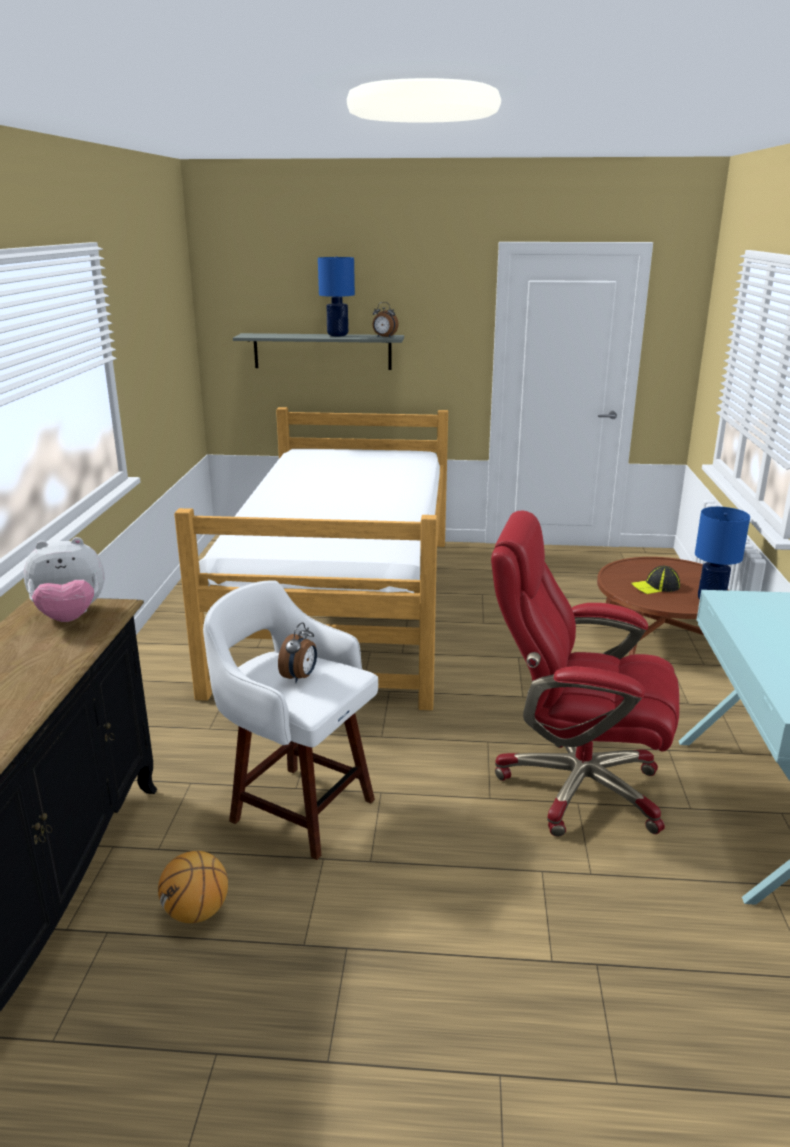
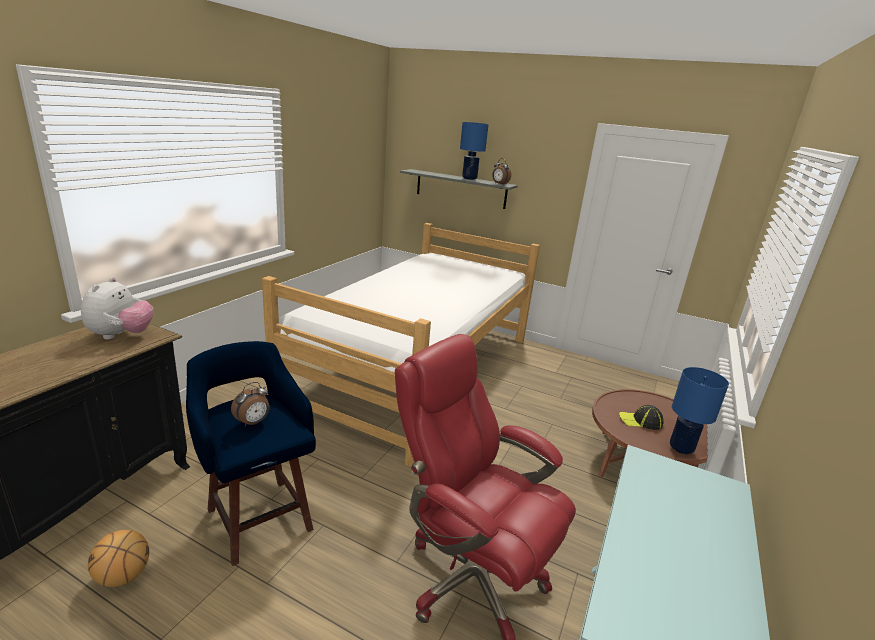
camera: 20 degrees right, 0 degrees up
(70, 617) = (121, 335): plush toy -> plush toy turned 90 degrees counterclockwise
(298, 808) = (258, 516): white stool -> blue stool

